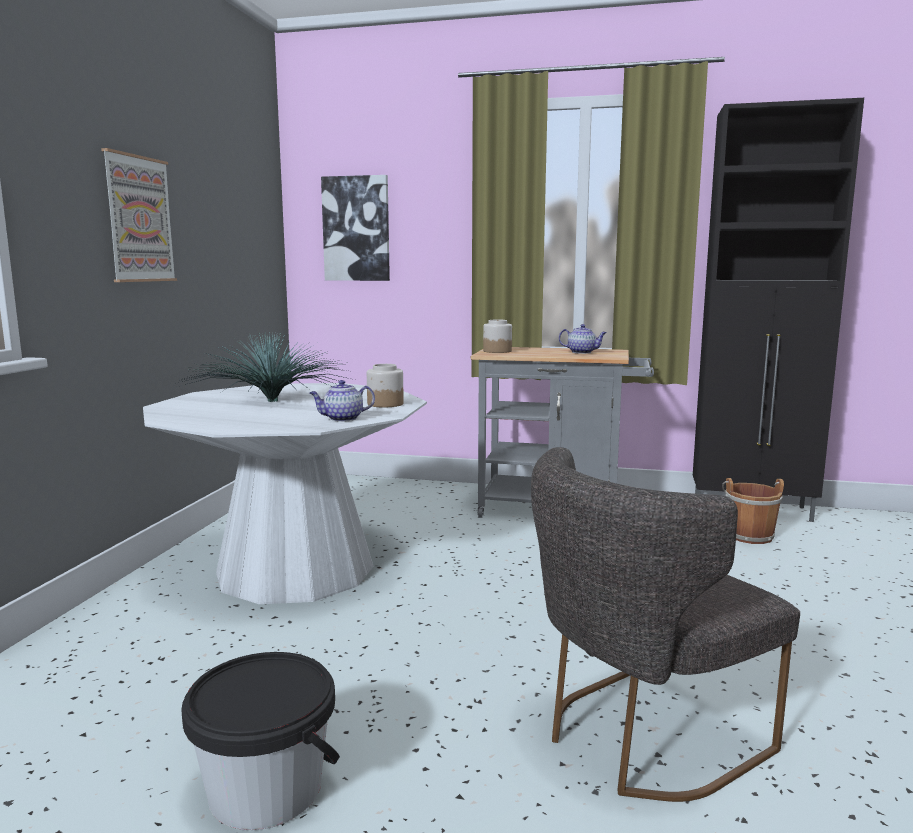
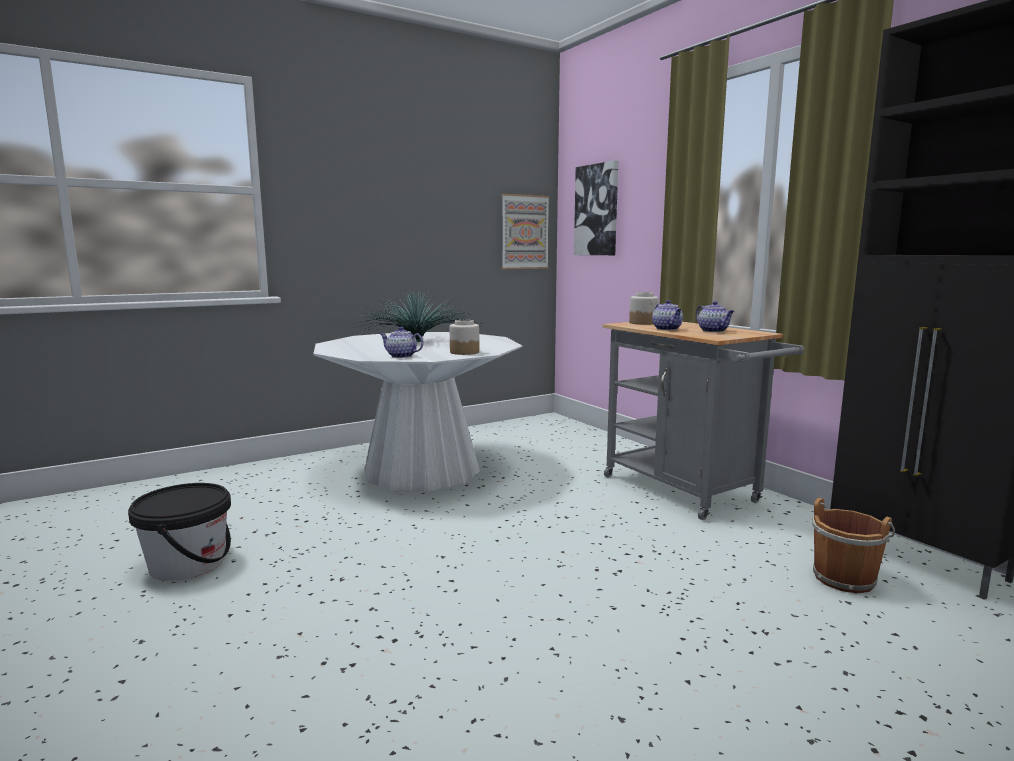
camera: 45 degrees right, 0 degrees up
(139, 219) = (380, 210): picture -> picture (524, 232)
(546, 354) = (667, 329): none -> teapot
(640, 738) = (366, 650): grey chair -> none

